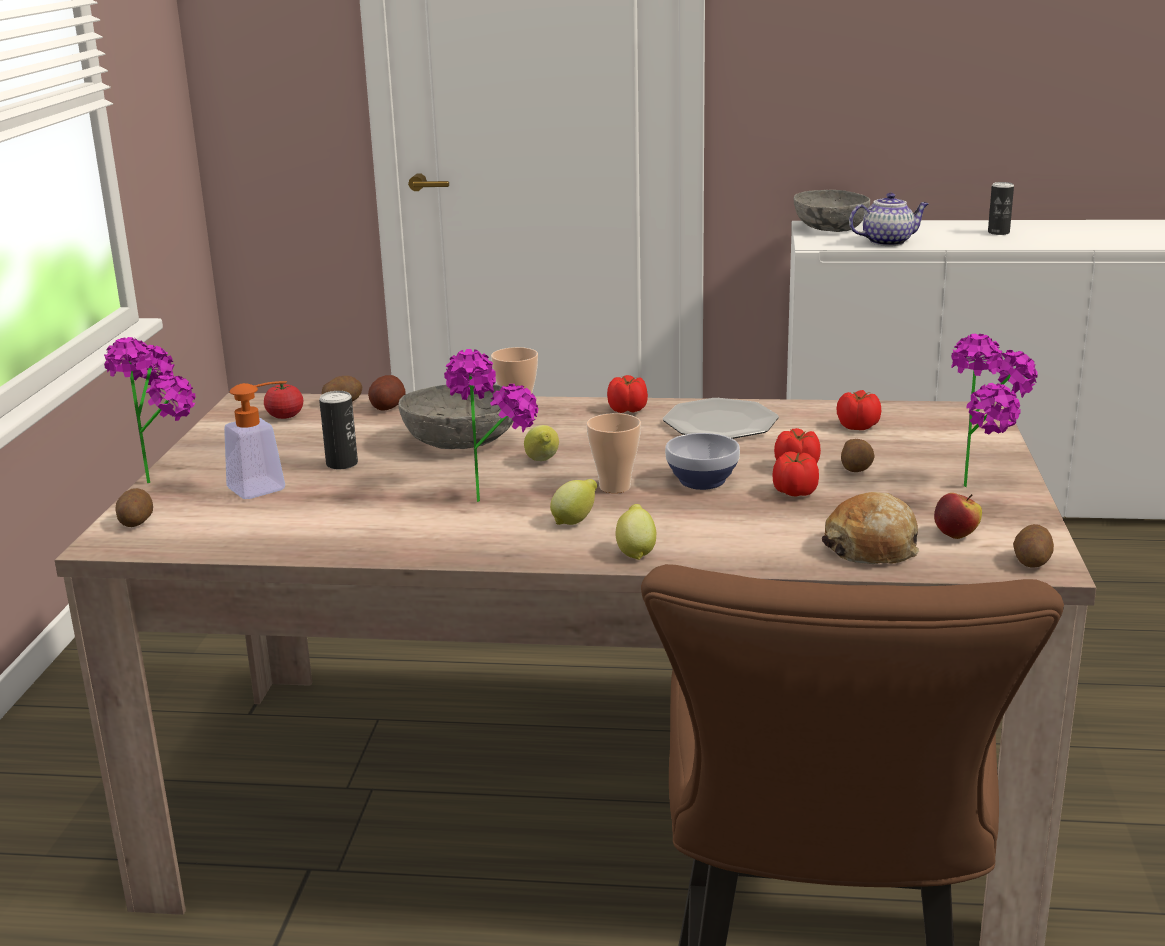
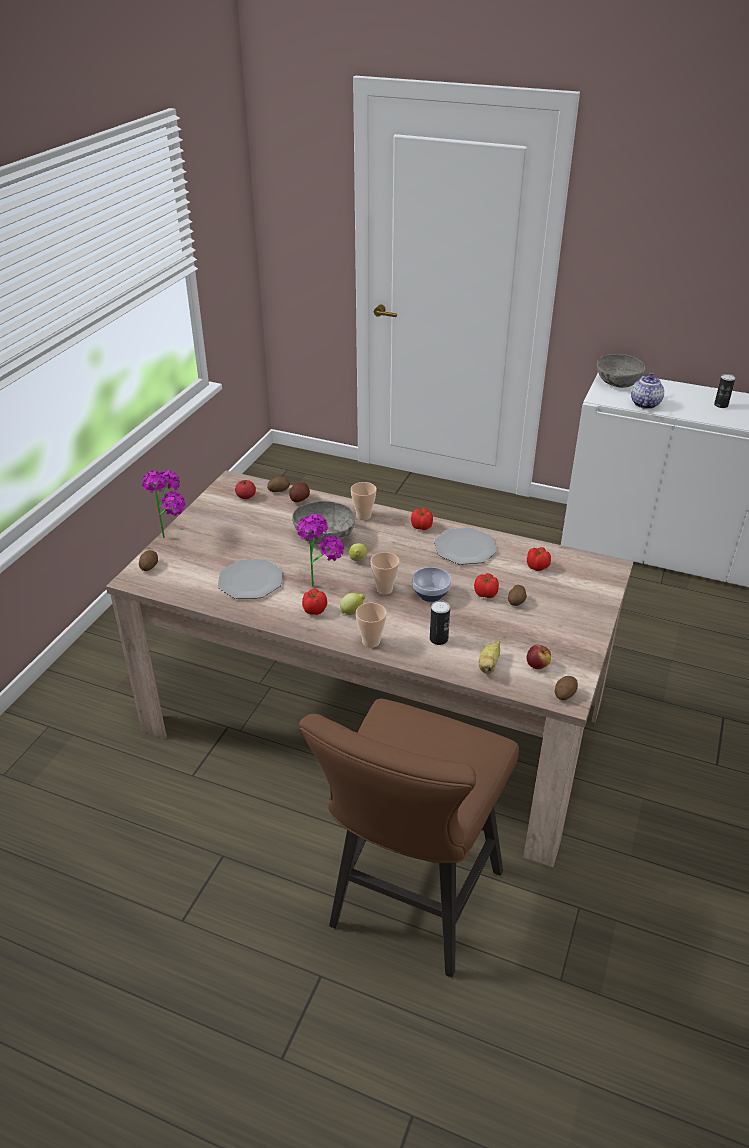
camera: 15 degrees right, 15 degrees up
(266, 486) = (217, 552): soap dispenser -> none
(342, 464) = (259, 542): can -> can (438, 639)
(353, 511) = (250, 581): none -> plate
(636, 552) = (371, 642): lemon -> cup
(794, 493) = (473, 614): tomato -> tomato (314, 610)
(872, 547) = (489, 665): bread -> banana
(888, 242) = (644, 403): teapot -> teapot turned 75 degrees counterclockwise
(986, 489) = (575, 633): potted plant -> none

